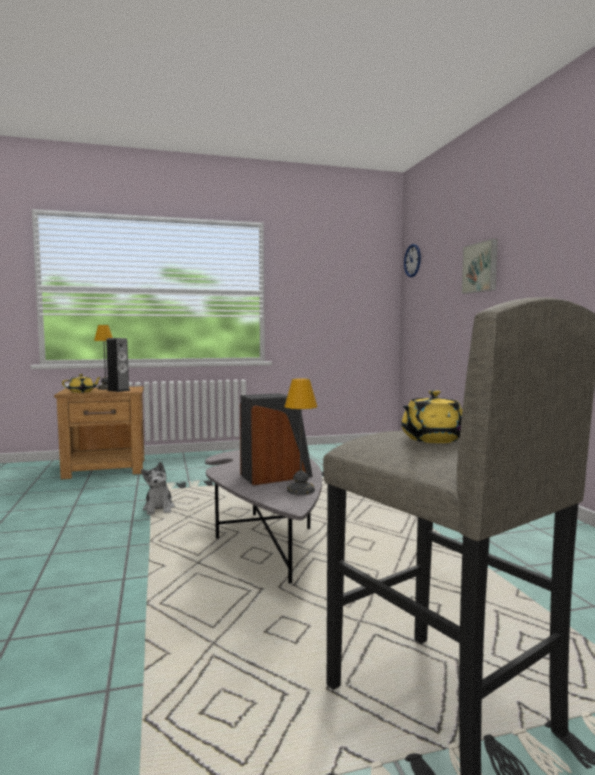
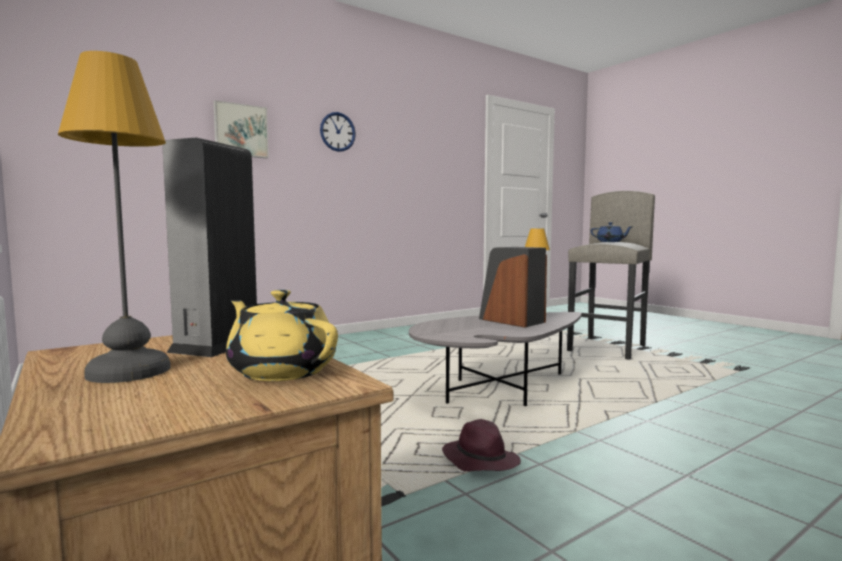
camera: 110 degrees left, 0 degrees up
(159, 508) = (479, 460): plush toy -> purple hat
(412, 260) = (52, 76): wall clock -> wall clock (337, 132)
(431, 439) = (610, 242): yellow teapot -> blue teapot

